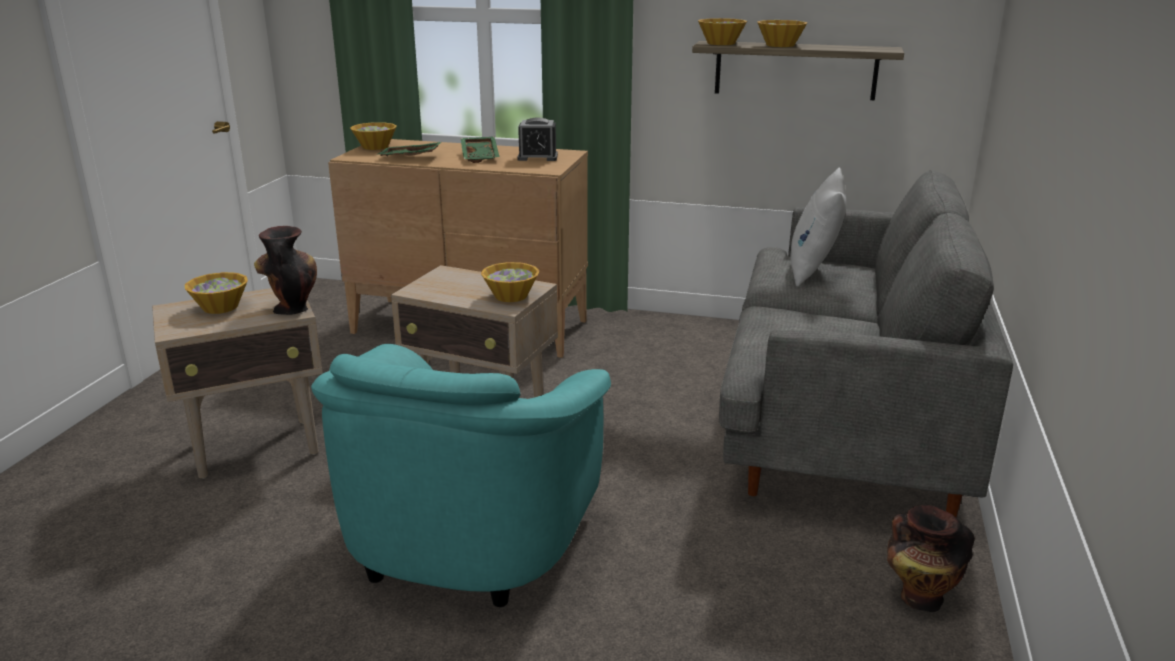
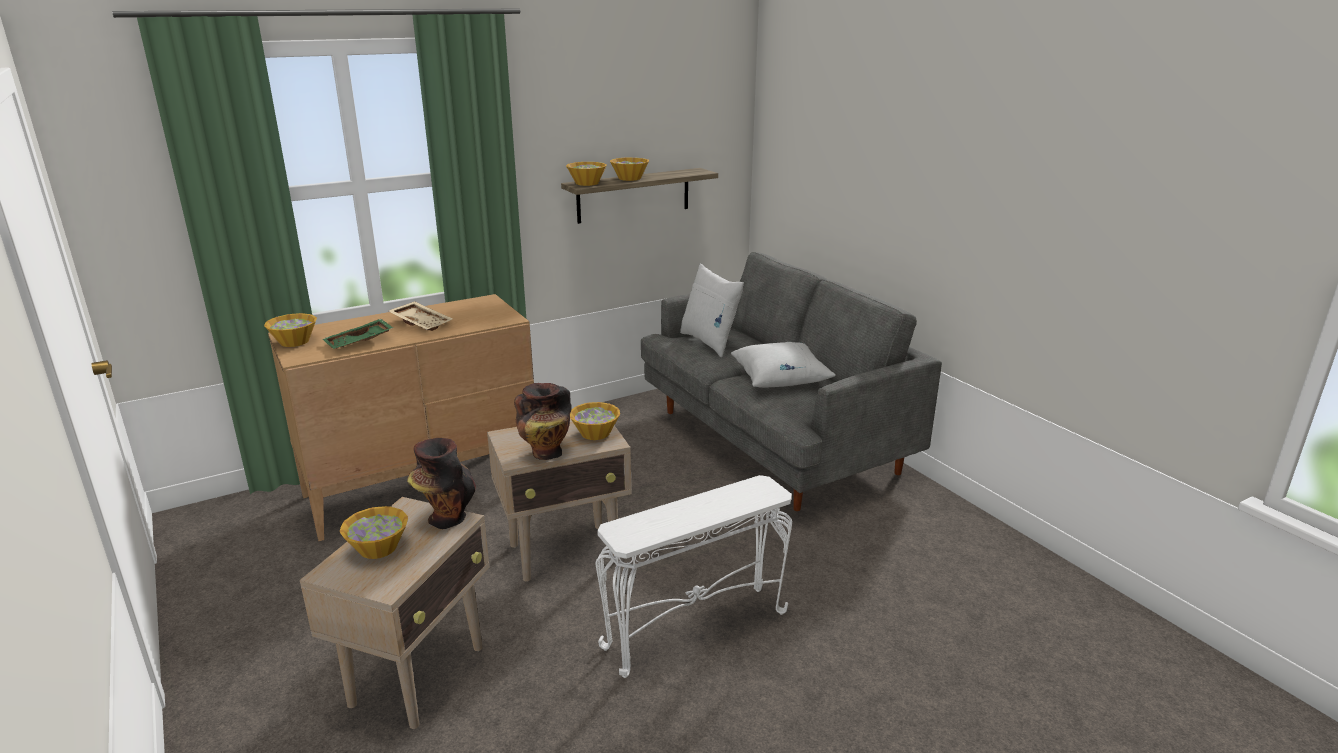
camera: 45 degrees left, 0 degrees up
(471, 536) = (696, 631): turquoise armchair -> white side table
(481, 156) = (422, 323): green tray -> beige tray
(537, 157) = (472, 310): alarm clock -> none
(819, 326) = (780, 379): none -> grey pillow
(919, 597) = (942, 520): vase -> vase (545, 452)

